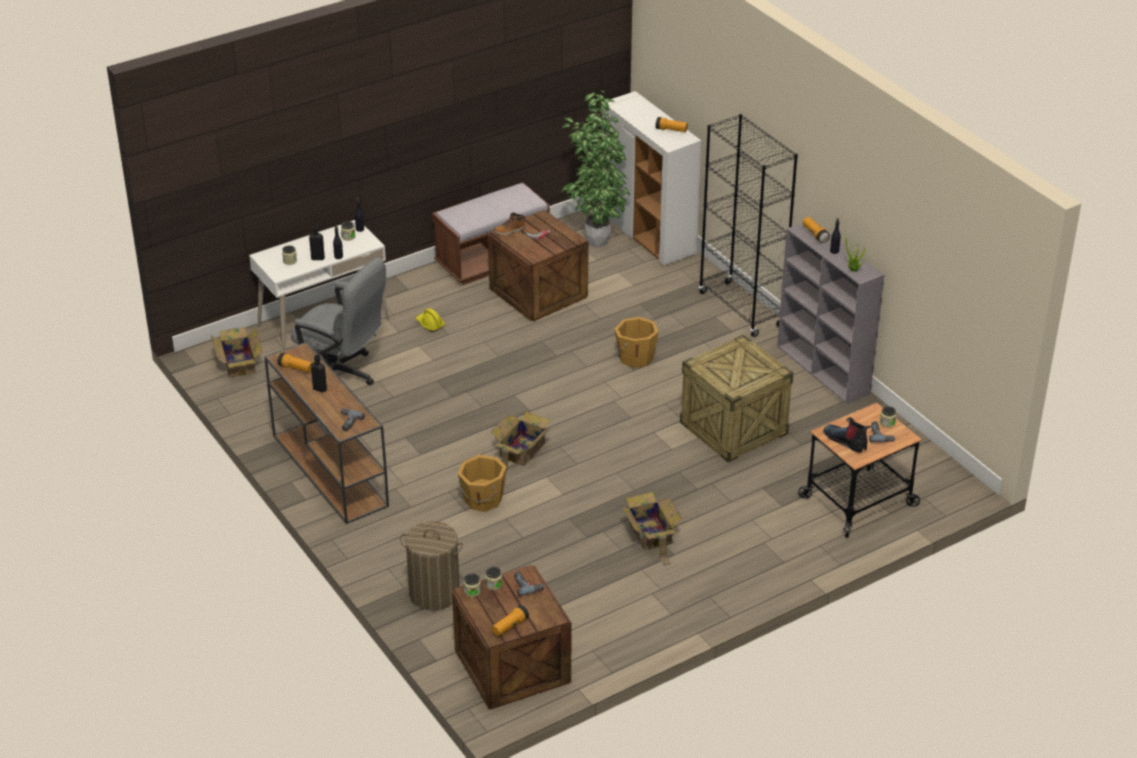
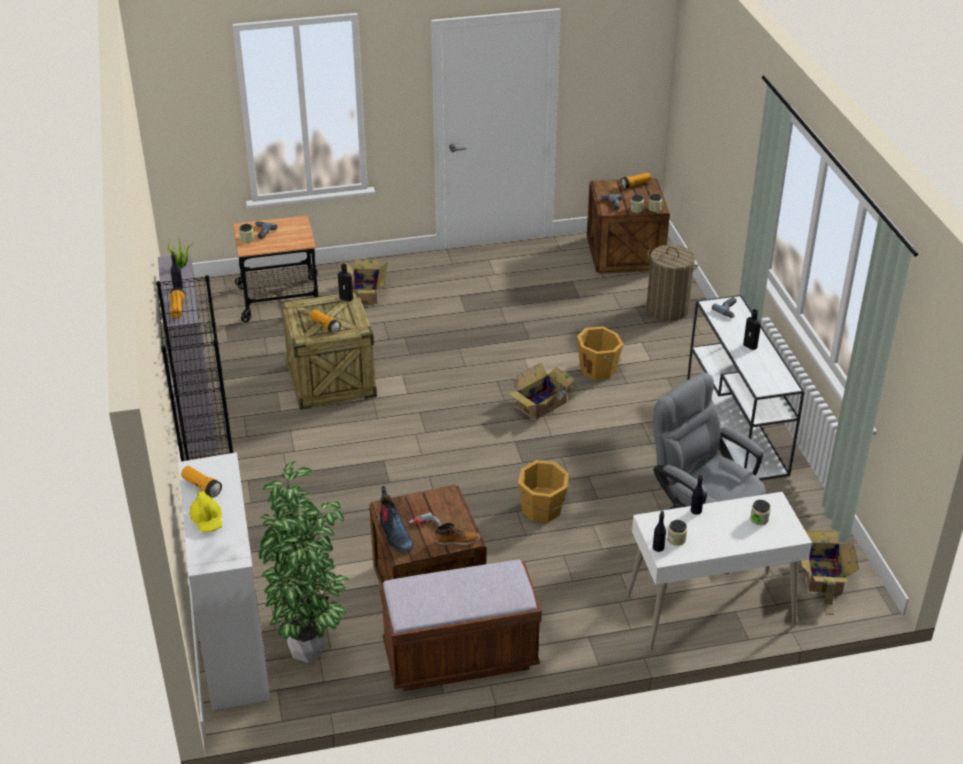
camera: 160 degrees left, 0 degrees up
(296, 368) = (771, 371): flashlight -> flashlight (325, 326)
(316, 258) = (724, 515): black bottle -> black bottle (347, 298)
(328, 469) = (737, 428): brown console table -> white console table
(430, 324) = (579, 574): yellow hard hat -> yellow hard hat (207, 519)
(635, 357) = (372, 474): orange bucket -> orange bucket (542, 509)
(650, 535) = (469, 312): cardboard box -> cardboard box (366, 292)
(846, 441) = (294, 233): boot -> boot (395, 534)

